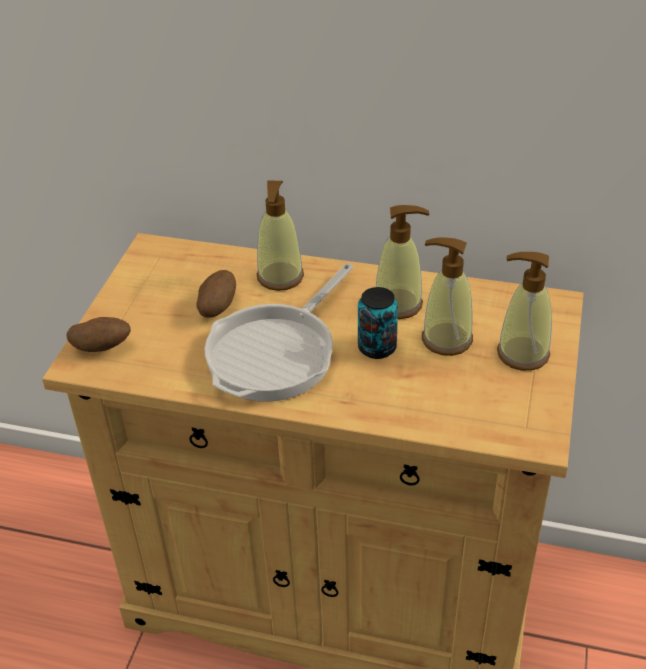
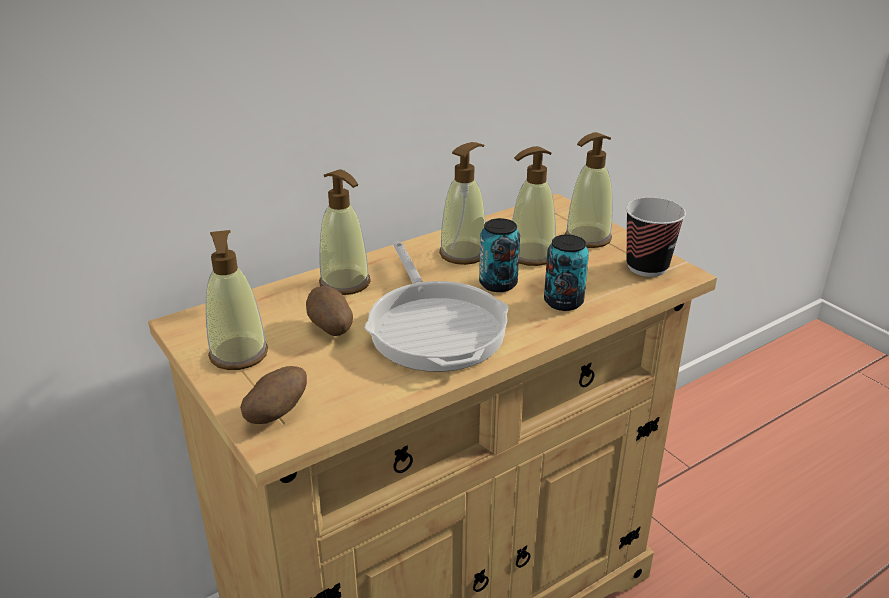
camera: 50 degrees left, 10 degrees down
(143, 291) = (238, 354): none -> soap dispenser
(396, 396) = (563, 302): none -> can
(521, 414) = (647, 267): none -> cup

